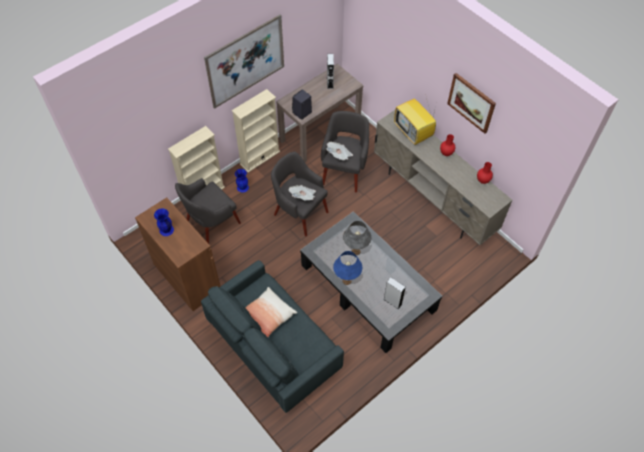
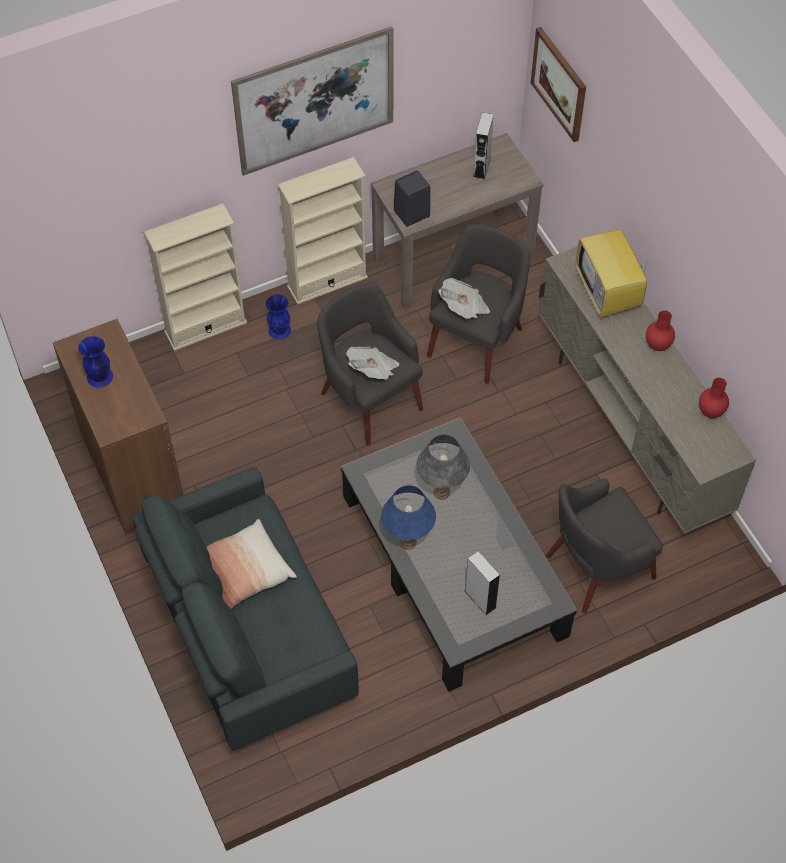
camera: 15 degrees right, 0 degrees up
(212, 224) = (204, 385): grey armchair -> grey armchair (598, 567)
(471, 102) = (706, 259): picture -> picture (559, 84)

